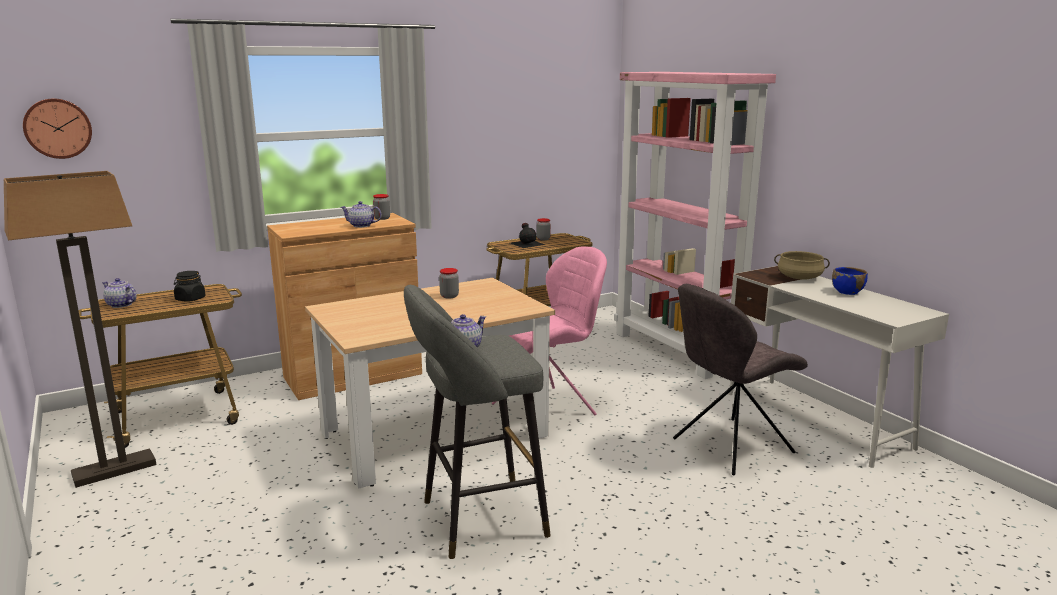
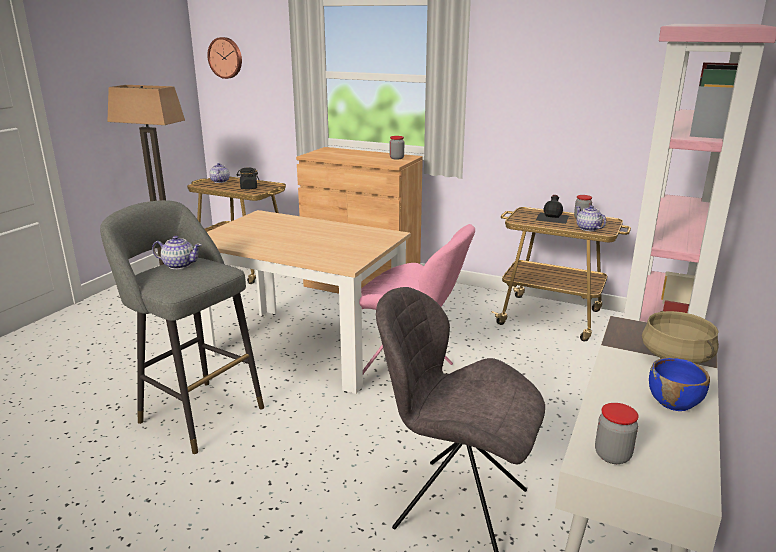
camera: 55 degrees right, 5 degrees up
(362, 225) = (363, 160): teapot -> teapot (588, 229)
(449, 296) = (336, 234): jar -> jar (612, 455)

